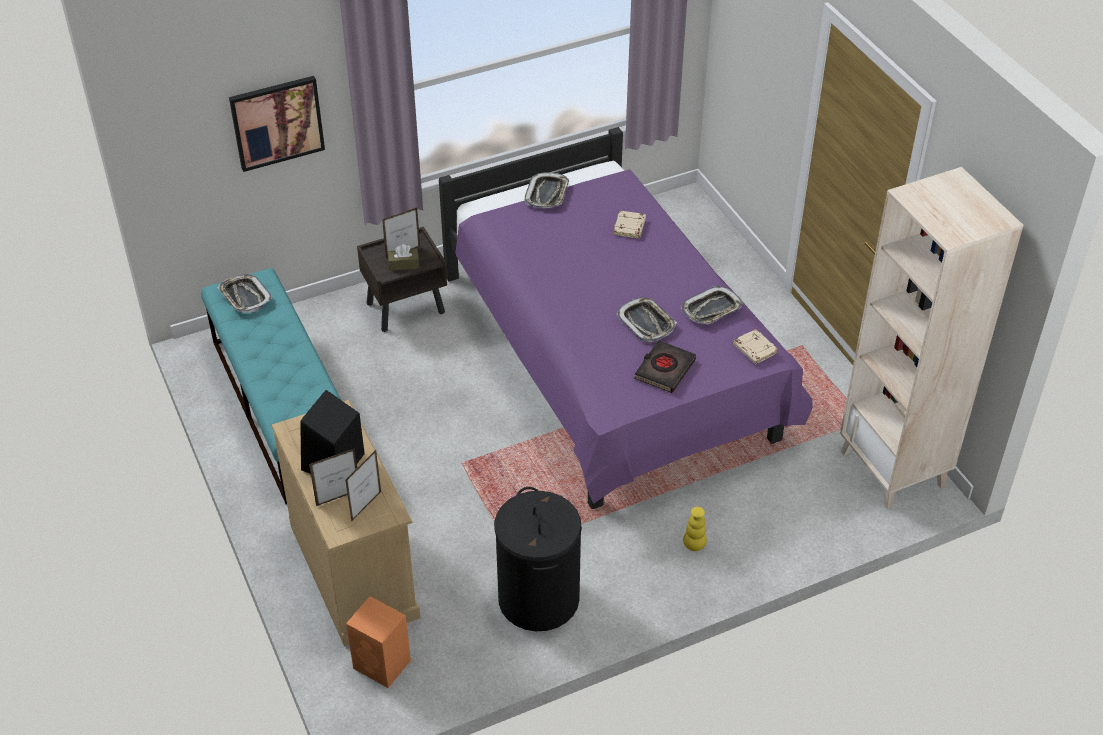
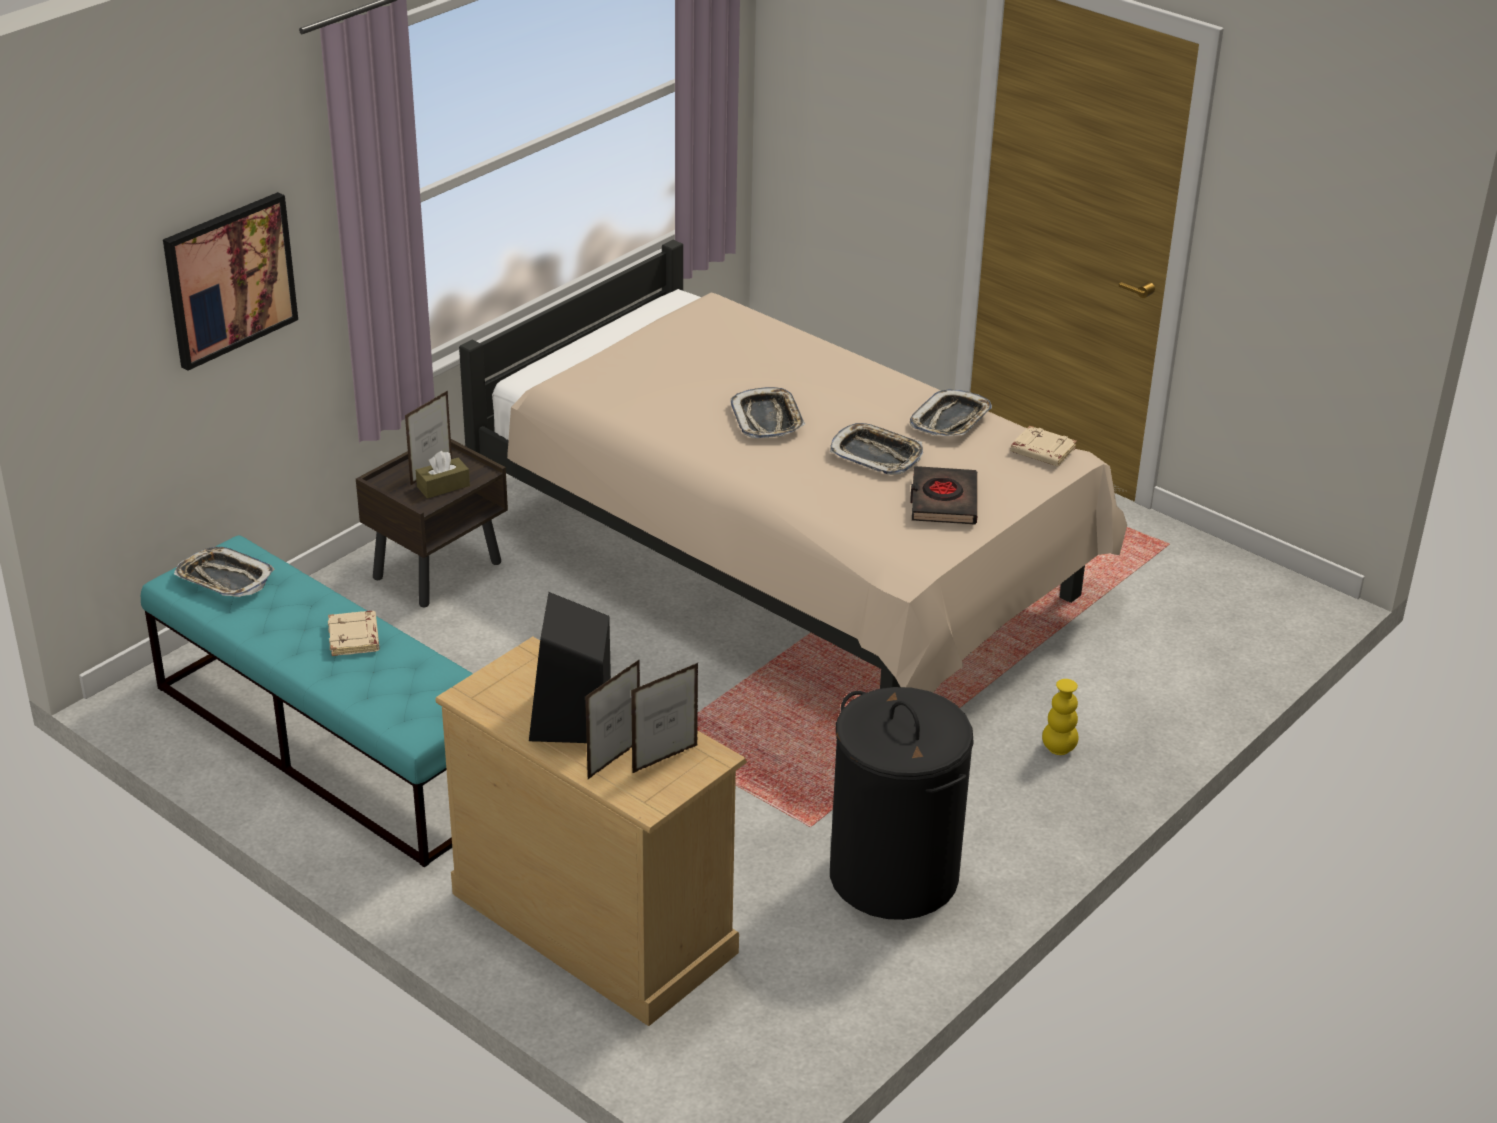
camera: 25 degrees left, 10 degrees down
(366, 506) = (665, 759): picture frame -> picture frame turned 135 degrees counterclockwise
(383, 665) = (726, 1031): orange speaker -> none
(547, 194) = (621, 341): tray -> tray (767, 419)
(611, 364) = (787, 565): purple bed -> beige bed
(630, 227) = (767, 354): beige book -> beige book (355, 638)
(893, 469) = (1244, 590): beige bookcase -> none

